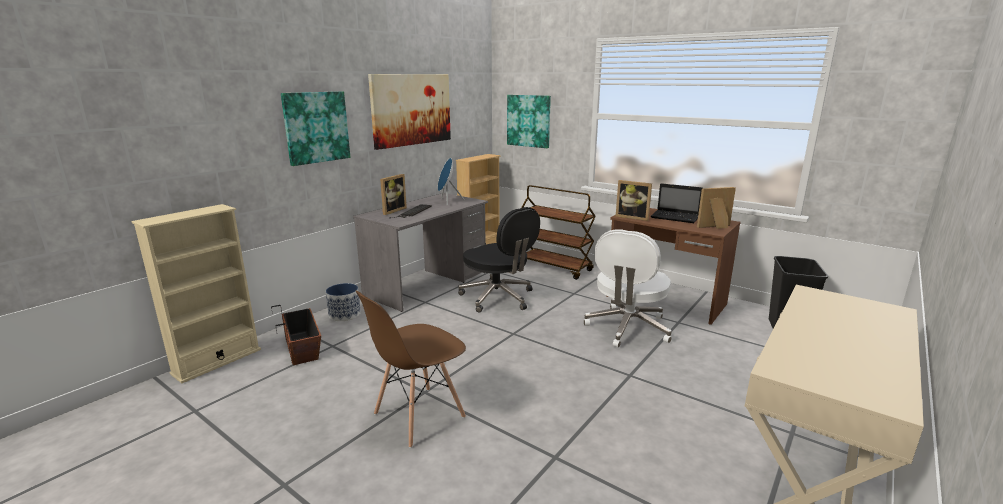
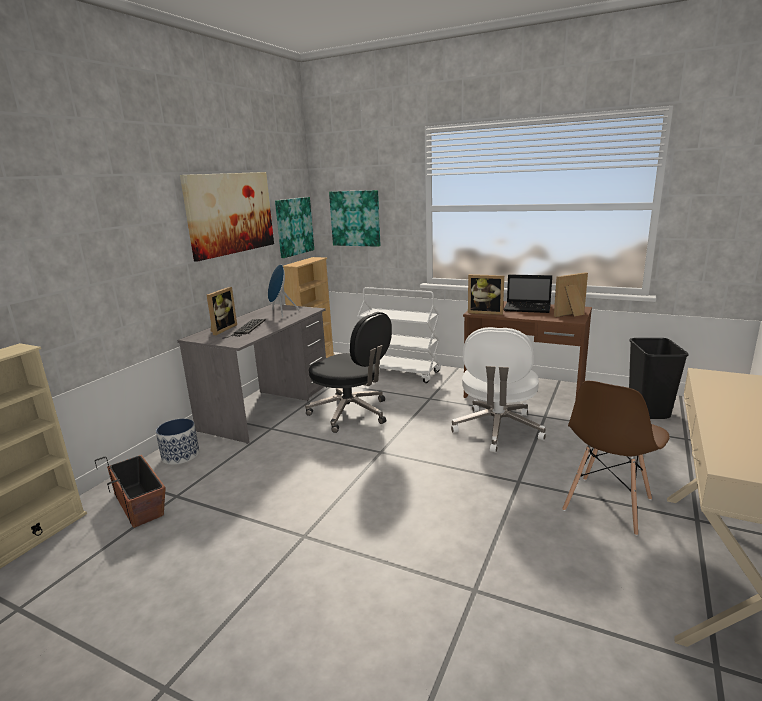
camera: 10 degrees left, 0 degrees up
(316, 127) = (126, 240): picture -> picture (294, 226)
(418, 416) = (305, 567): brown chair -> brown chair (607, 505)
(555, 267) = (400, 372): brown cart -> white cart

